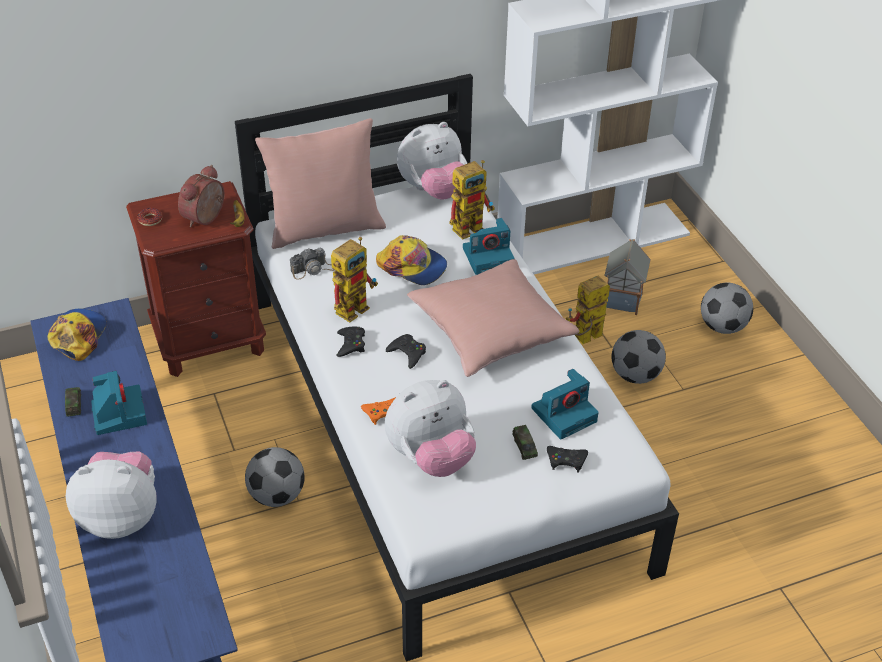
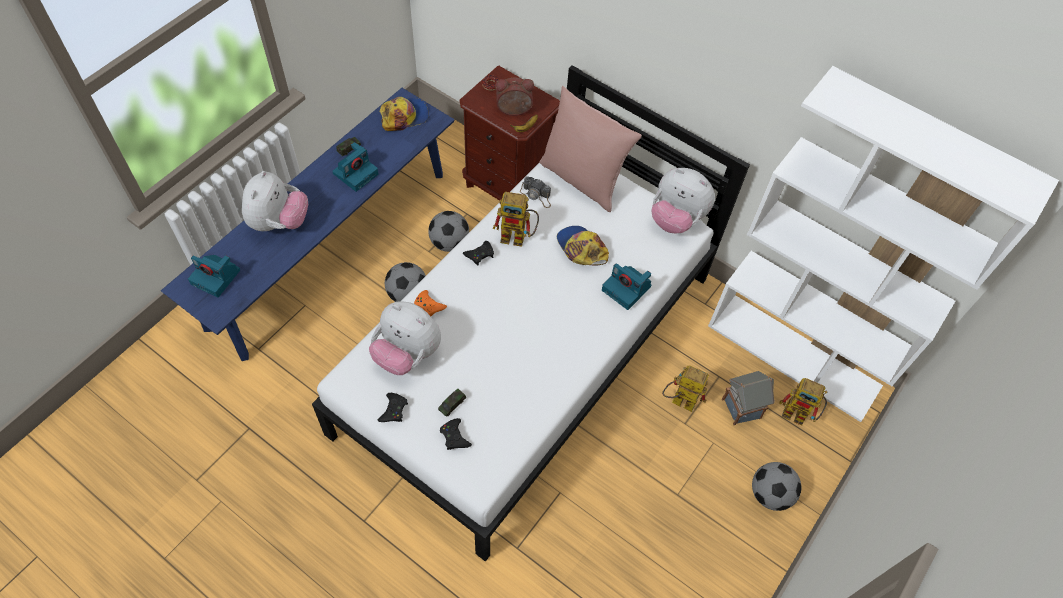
camera: 55 degrees right, 15 degrees up
(121, 516) = (279, 222): plush toy -> plush toy turned 45 degrees clockwise
(407, 353) = (493, 291): black game controller -> black game controller (393, 410)
(413, 266) = (581, 248): cap -> cap turned 150 degrees clockwise
(472, 226) = (653, 262): toy robot -> toy robot (800, 415)
(491, 331) = (552, 328): pink pillow -> none
(564, 414) = (500, 415): camera -> camera (216, 277)
(635, 375) = (667, 454): football -> football (449, 243)

